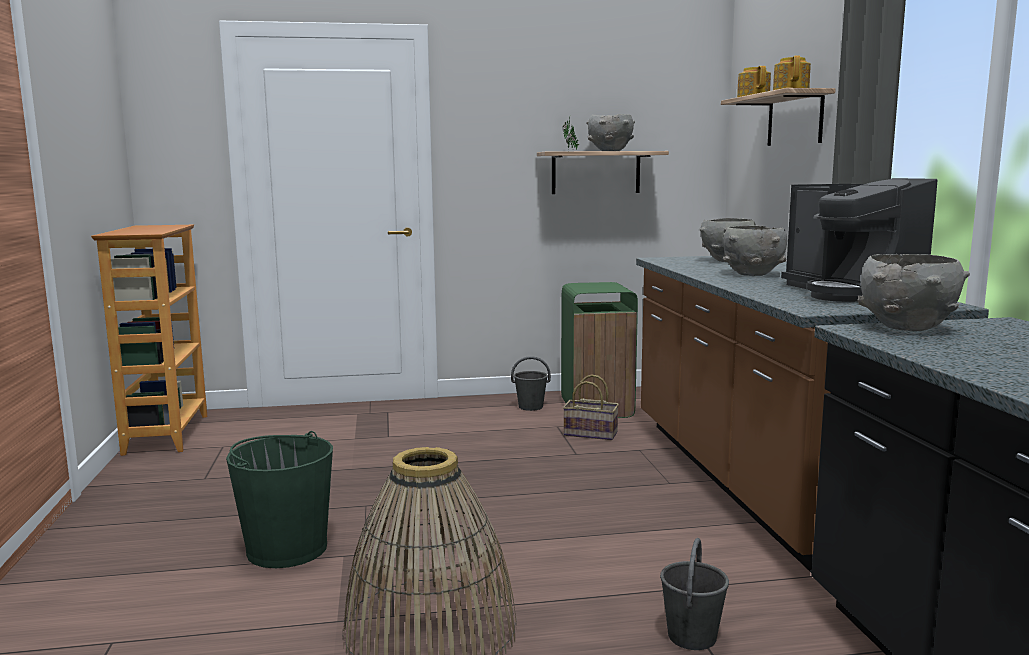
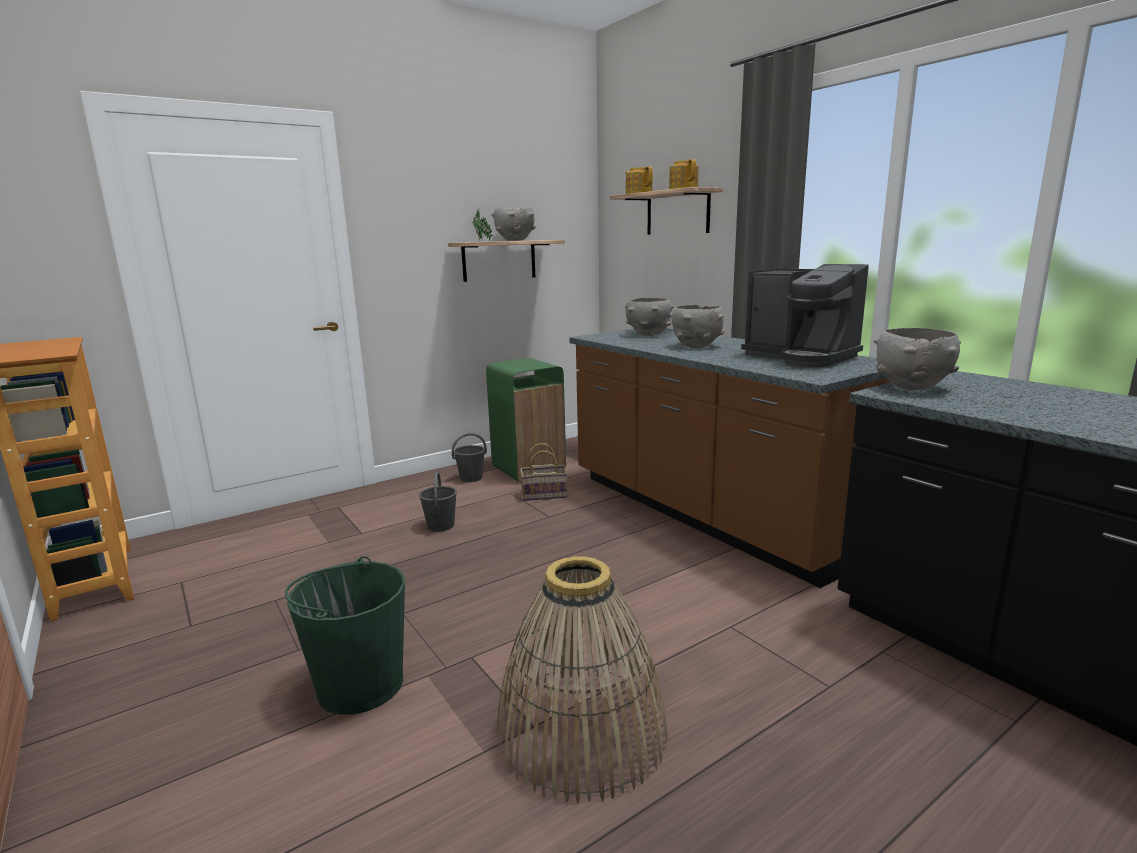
camera: 25 degrees left, 5 degrees up
(691, 637) = (784, 665): grey bucket -> grey bucket (440, 526)

